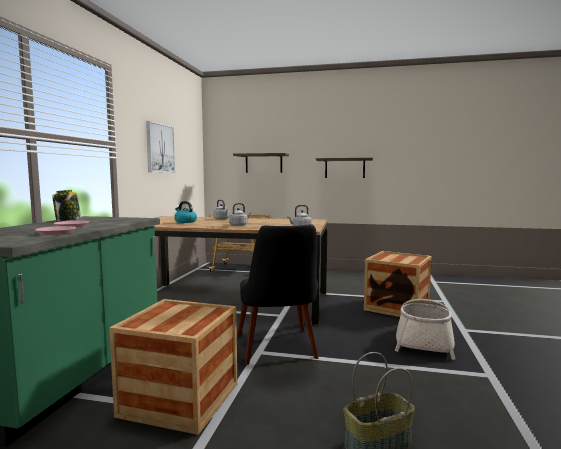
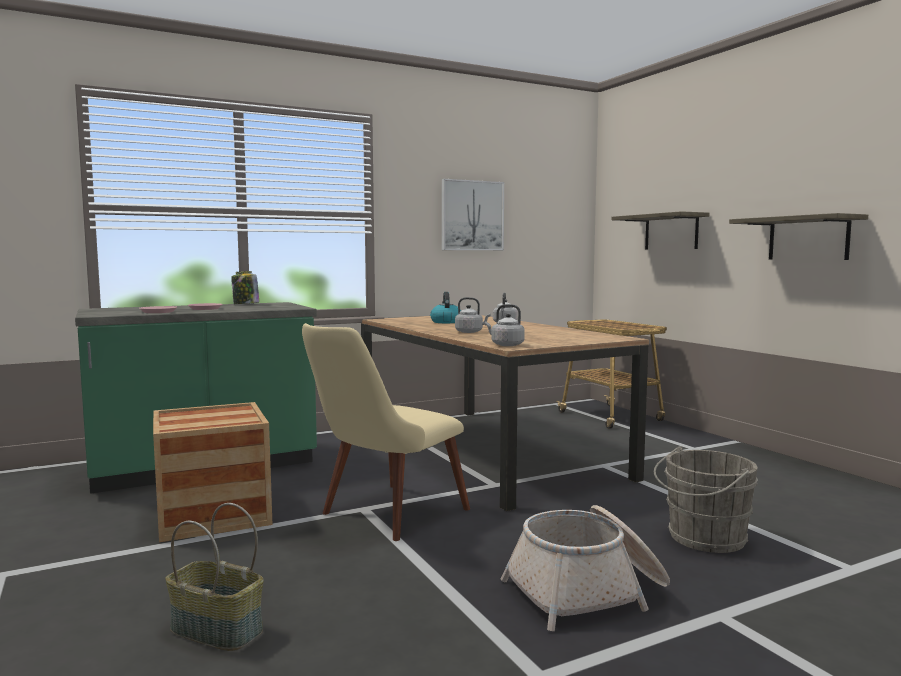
camera: 50 degrees right, 0 degrees up
(278, 351) = (382, 516): black chair -> beige chair
(397, 307) = (703, 538): crate -> grey bucket

